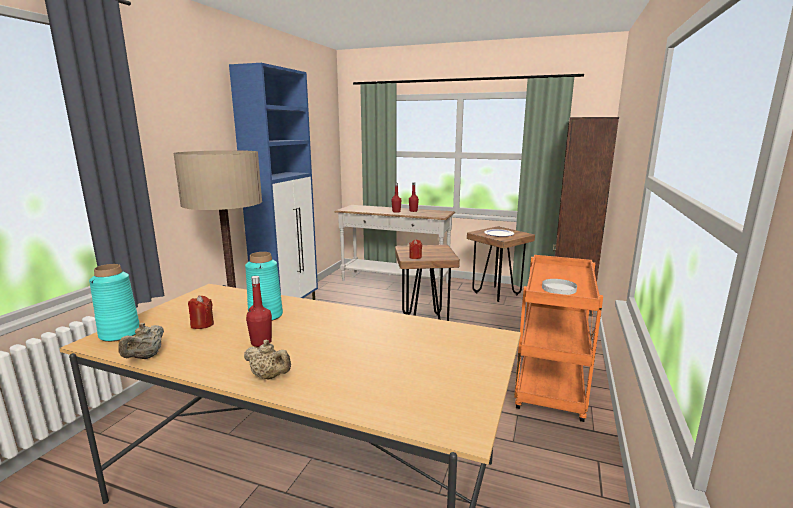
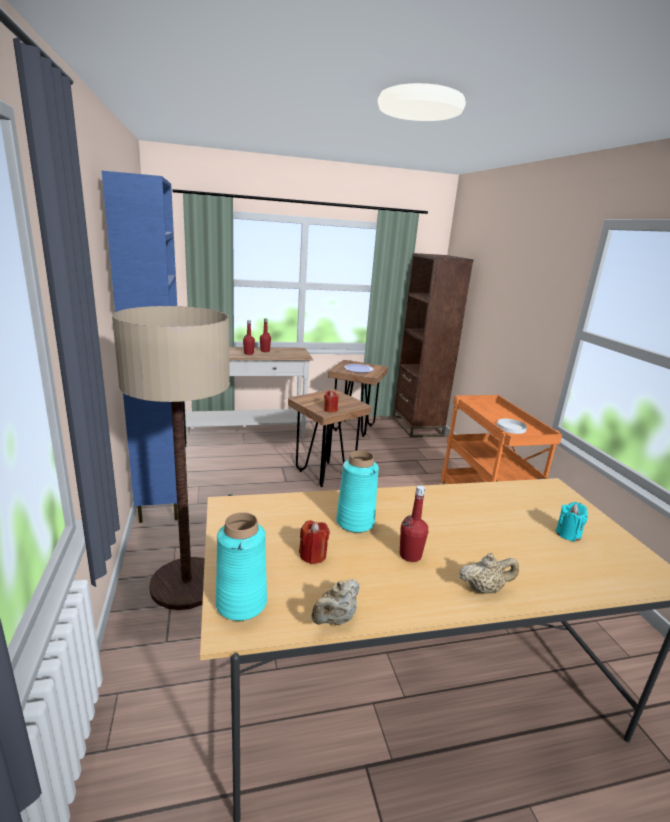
camera: 35 degrees left, 5 degrees up
(146, 357) = (335, 619): beige teapot -> beige teapot turned 60 degrees clockwise
(429, 370) = (568, 534): none -> turquoise candle

